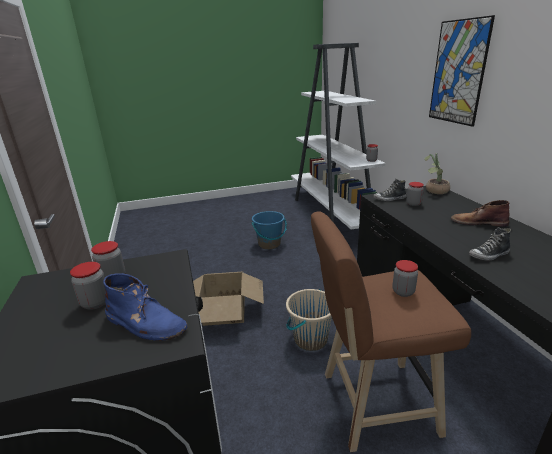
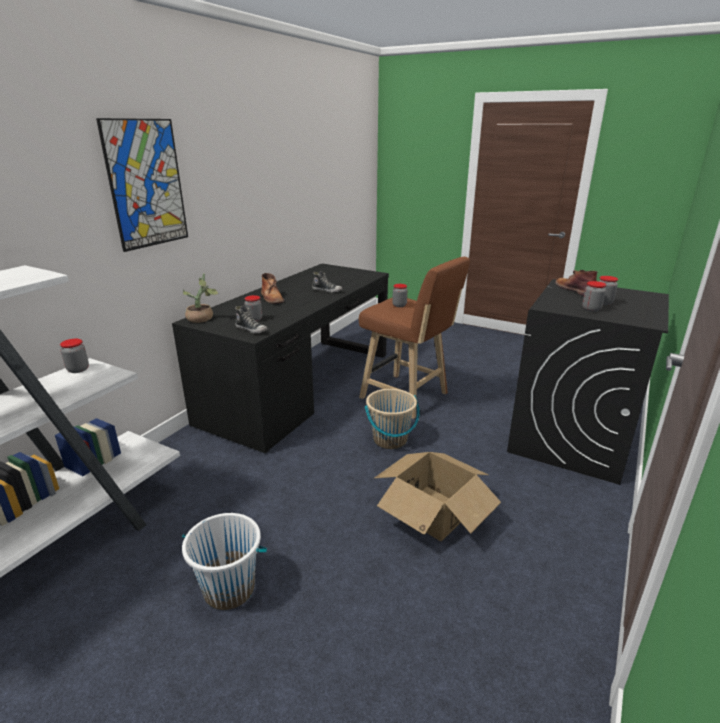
camera: 135 degrees left, 0 degrees up
(146, 323) = (575, 290): blue boot -> brown boot
(269, 244) = (229, 588): blue bucket -> white bucket

